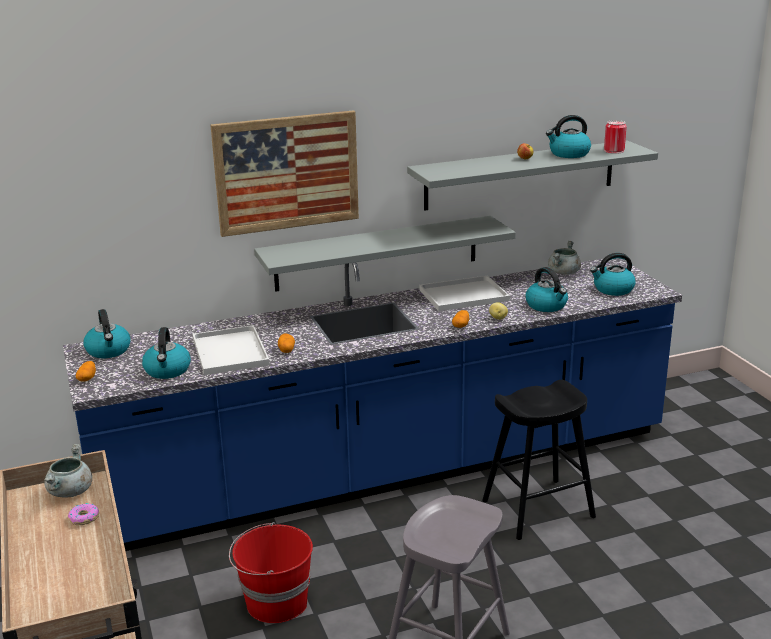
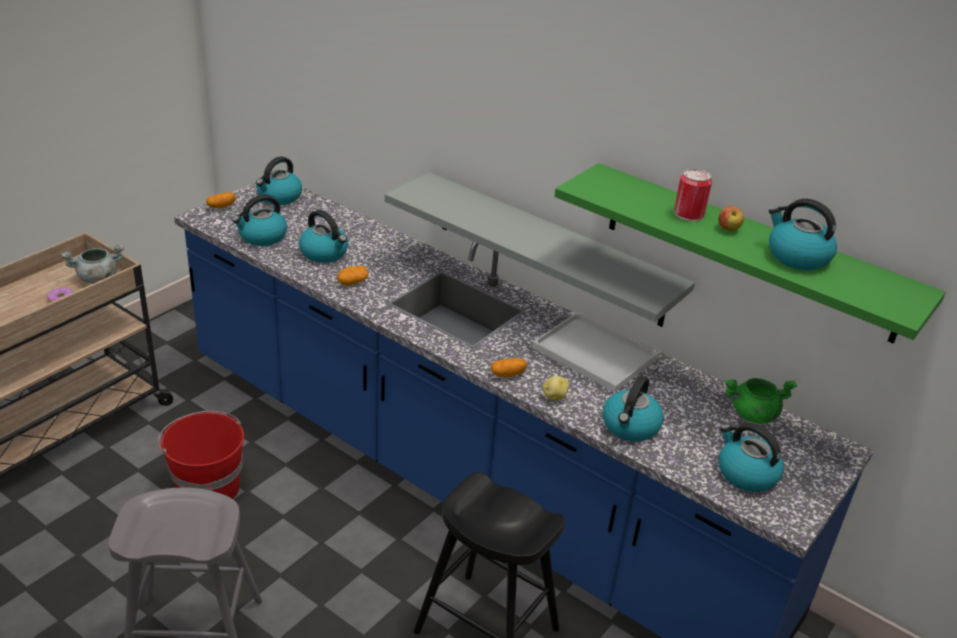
camera: 55 degrees right, 10 degrees up
(229, 351) = (325, 253): white tray -> kettle
(287, 173) = (469, 106): picture -> none
(520, 175) = (748, 251): grey shelf -> green shelf
(563, 273) = (753, 415): grey cooking pot -> green cooking pot
(614, 151) = (867, 289): can -> can (688, 214)

